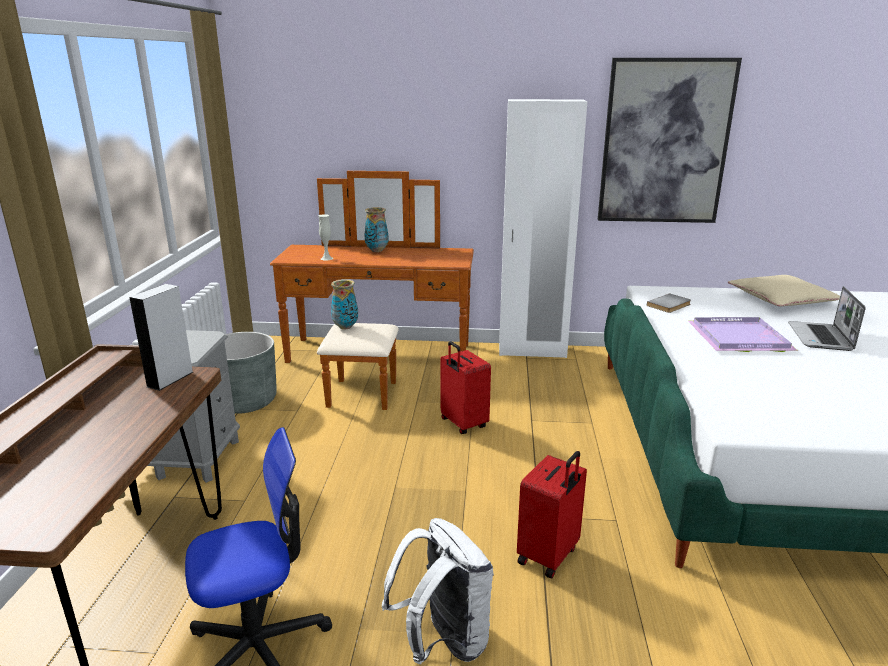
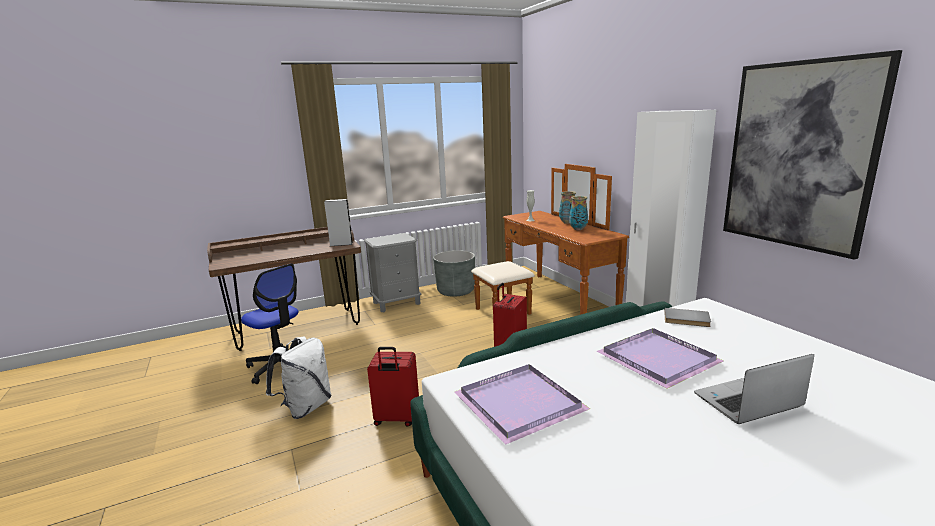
camera: 60 degrees right, 5 degrees down
(345, 327) = (503, 263): vase -> vase (578, 229)
(781, 299) = (843, 367): beige pillow -> none
(797, 409) = (522, 404): none -> purple tray

